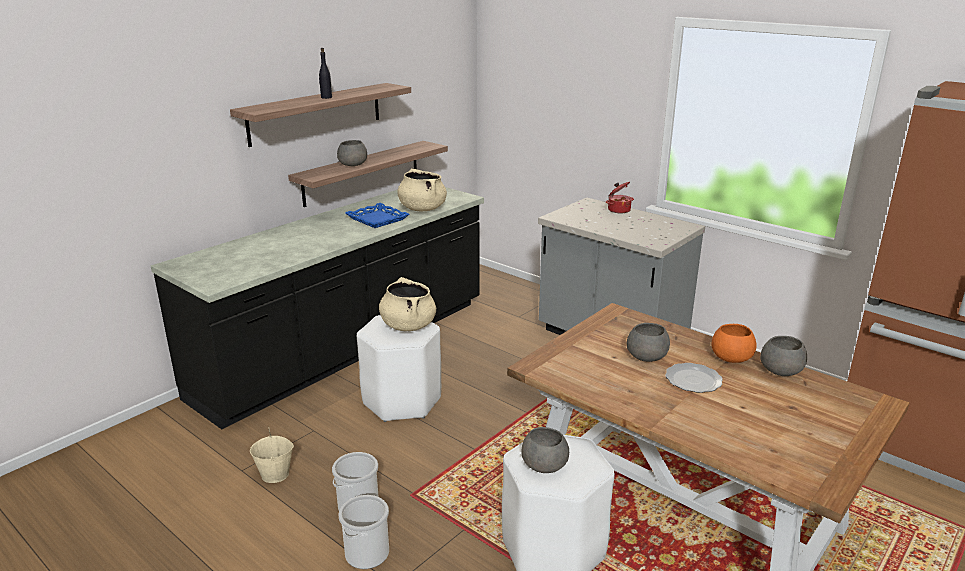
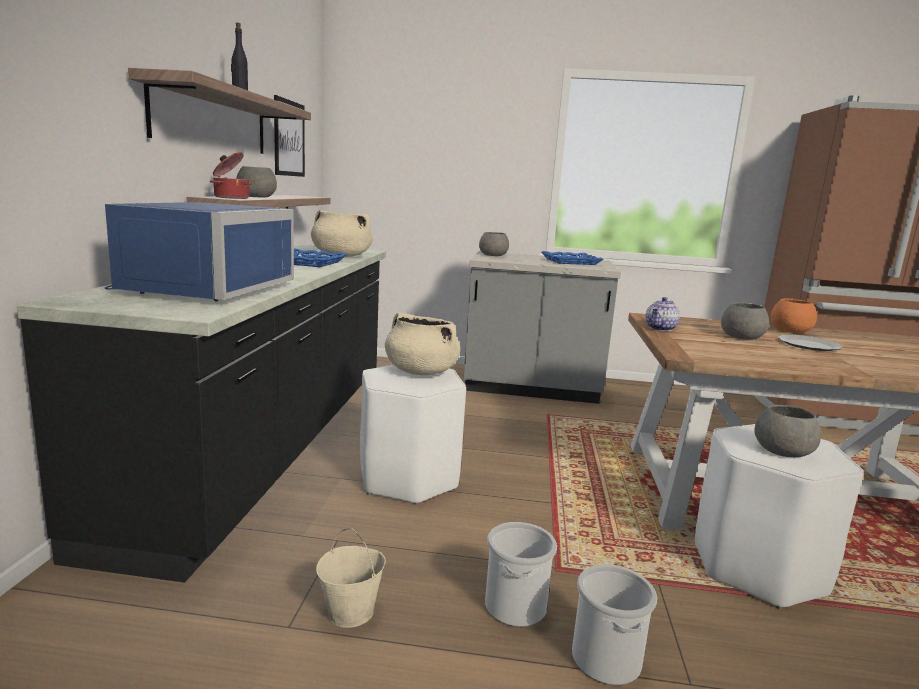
camera: 35 degrees left, 10 degrees down
(256, 254) = (201, 287): none -> blue microwave
(417, 95) = (289, 138): none -> picture
(589, 331) = (661, 328): none -> teapot
(618, 210) = (524, 255): cooking pot -> cooking pot (231, 197)
(642, 228) = (570, 262): none -> blue tray
(781, 370) = (835, 333): grey bowl -> grey bowl (493, 255)

